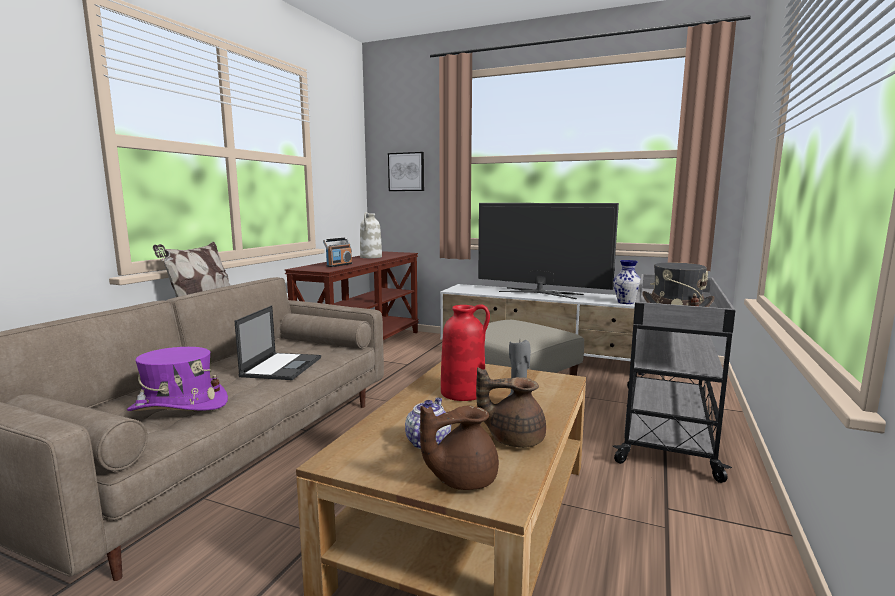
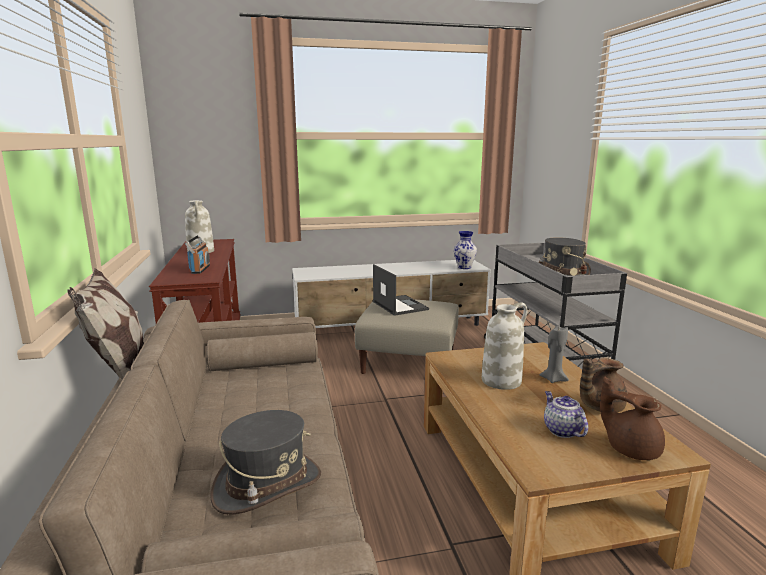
camera: 35 degrees left, 5 degrees up
(179, 406) = (267, 485): purple hat -> grey hat
(282, 366) = (280, 404): laptop -> laptop (399, 305)
(406, 172) = (210, 146): picture -> none
(461, 479) = (630, 448): brown teapot -> brown teapot turned 105 degrees clockwise
(463, 392) = (501, 380): red vase -> white vase
(540, 293) = (386, 268): television -> none

